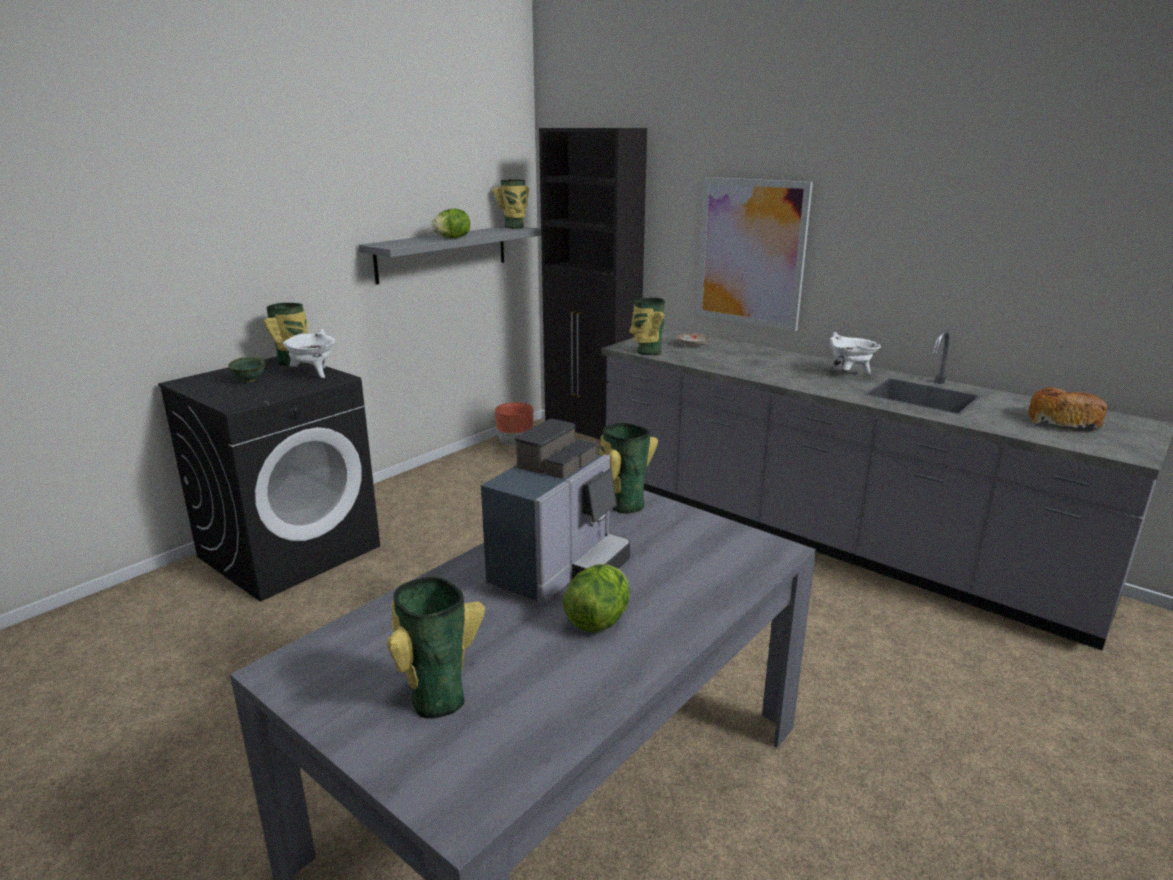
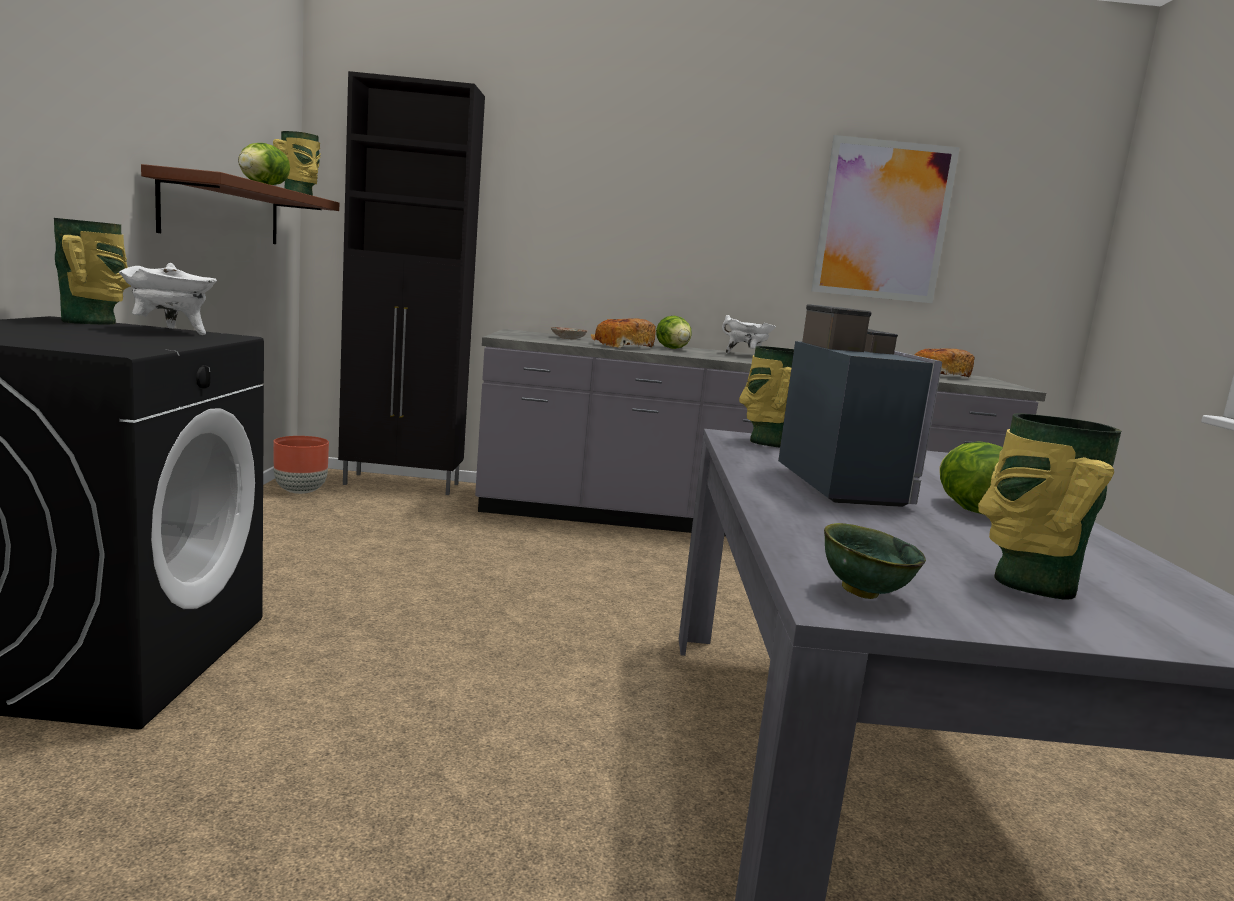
camera: 40 degrees left, 10 degrees down
(250, 380) = (66, 333): green bowl -> green bowl (863, 592)
(443, 253) = (223, 211): grey shelf -> brown shelf
(647, 352) = (540, 340): vase -> none
(719, 360) = (622, 347): none -> bread
(751, 253) = (612, 242): picture -> picture (883, 221)
(778, 362) = (673, 349): none -> lettuce

